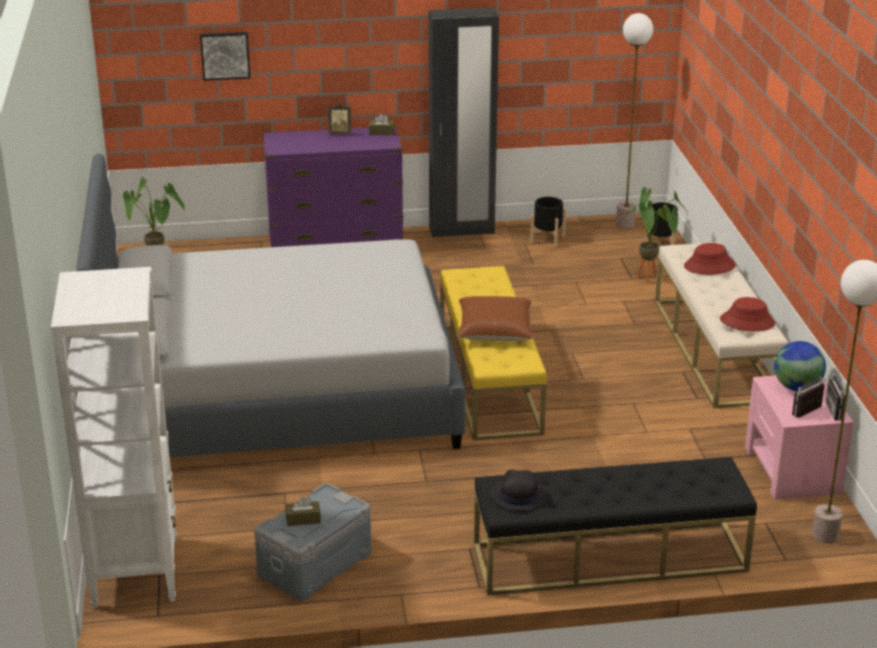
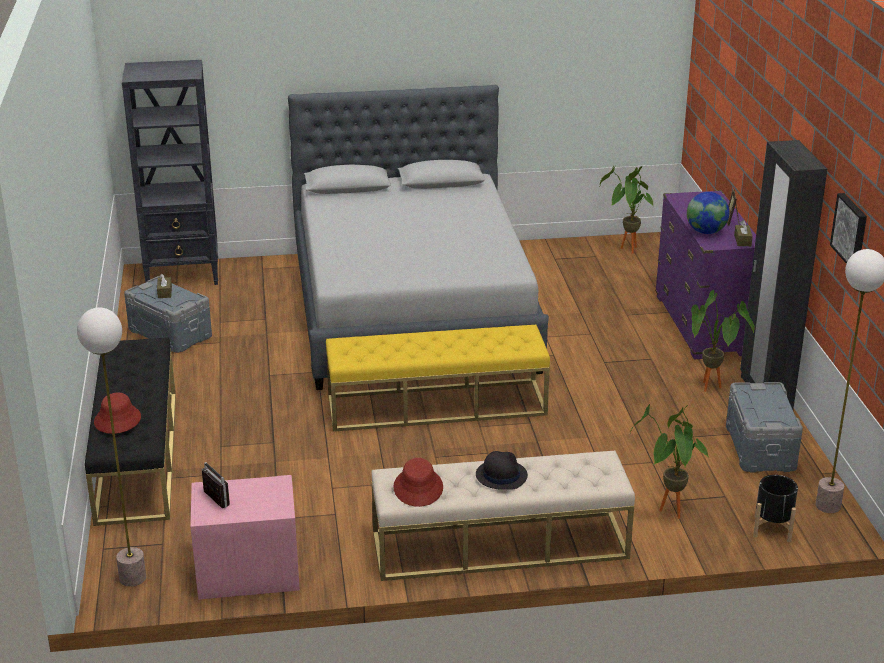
camera: 90 degrees right, 0 degrees up
(135, 571) = (184, 275): white bookcase -> black bookcase
(225, 55) = (724, 102): picture -> picture (851, 230)
(455, 250) = (711, 389): none -> potted plant
(494, 330) = (407, 347): brown pillow -> none
(517, 495) = (131, 350): black hat -> black hat (501, 475)
(547, 239) = (761, 447): black planter -> grey storage box
(709, 266) = (557, 476): red hat -> red hat (117, 420)
(797, 387) = (264, 499): globe -> globe (706, 232)
(838, 411) = (211, 519): radio -> none

